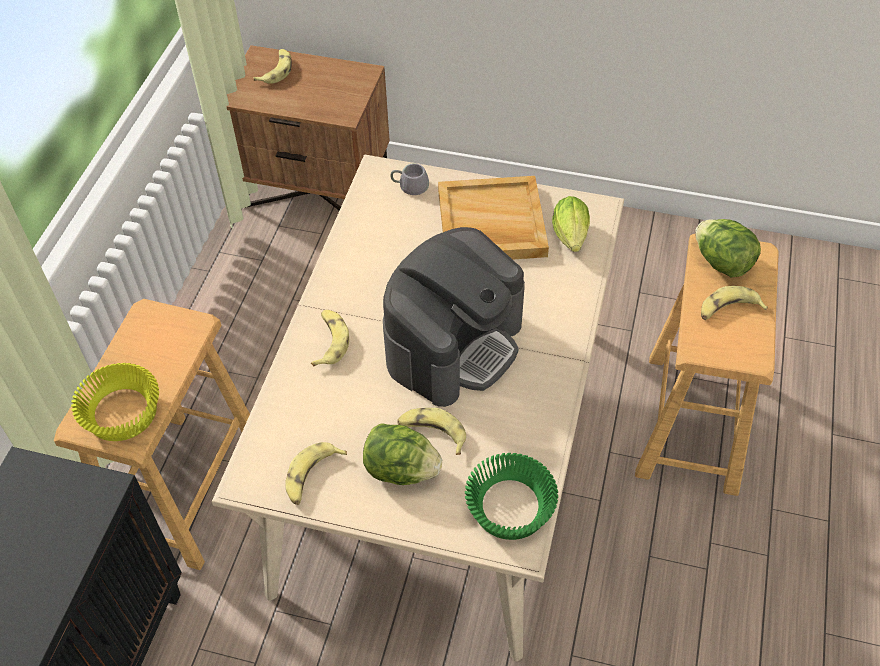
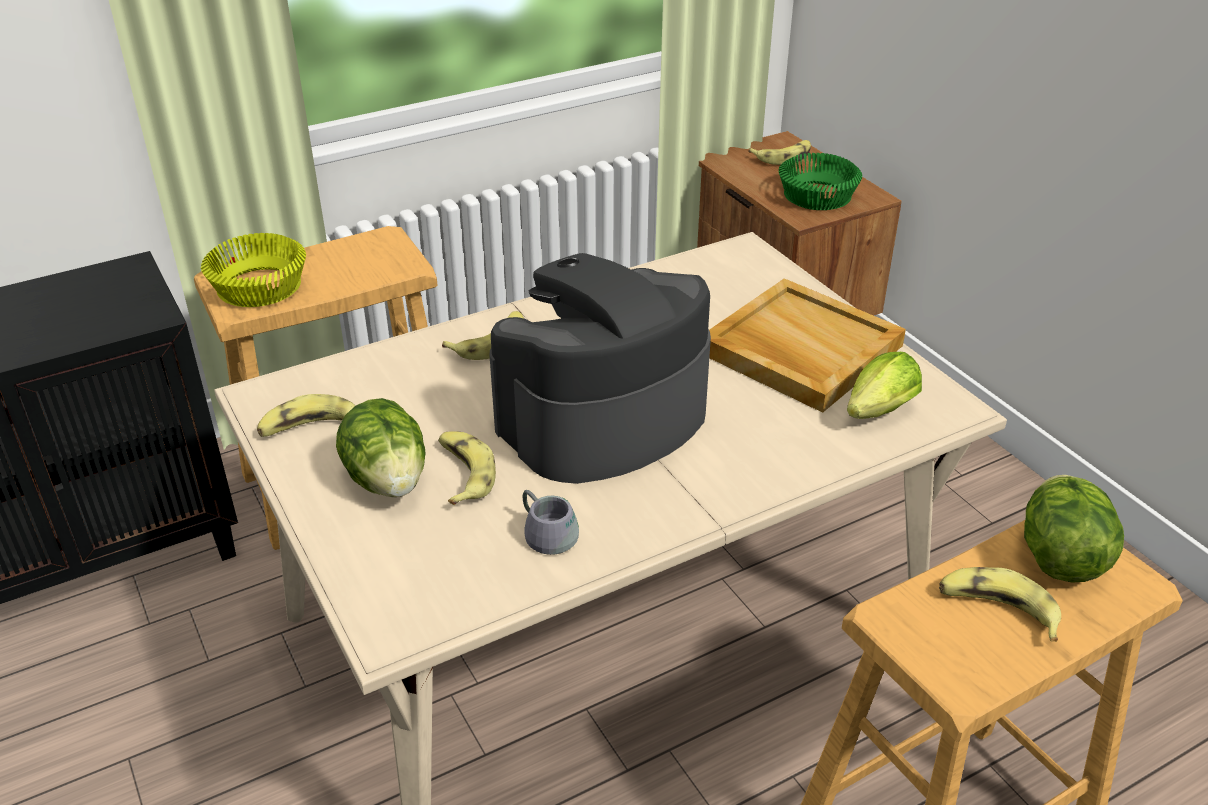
camera: 45 degrees right, 15 degrees down
(410, 183) = (762, 274): grey mug -> grey mug (551, 530)
(454, 344) = (602, 419): coffee machine -> coffee machine turned 150 degrees clockwise
(508, 506) = (431, 590): green bowl -> green bowl (816, 196)

